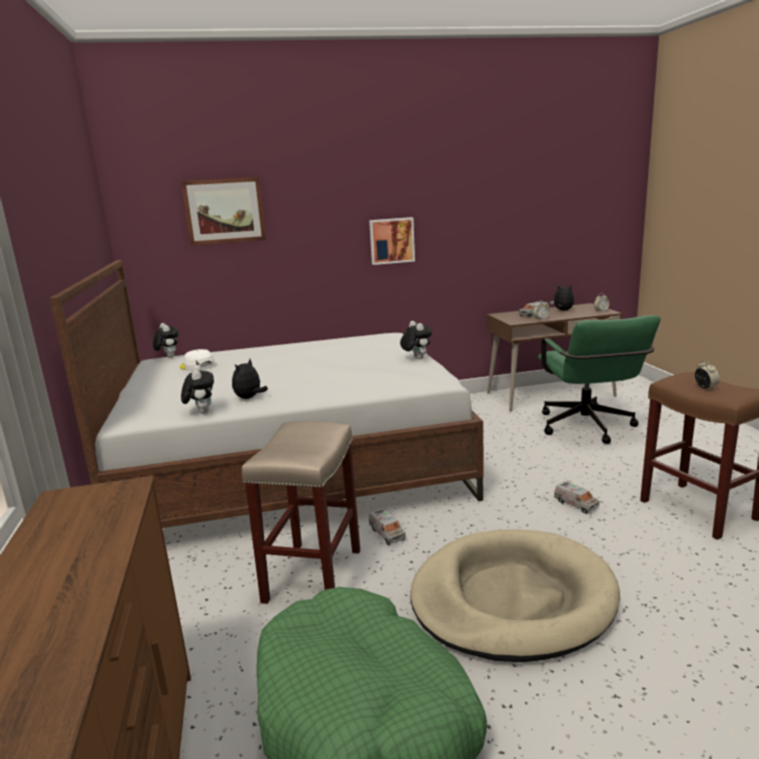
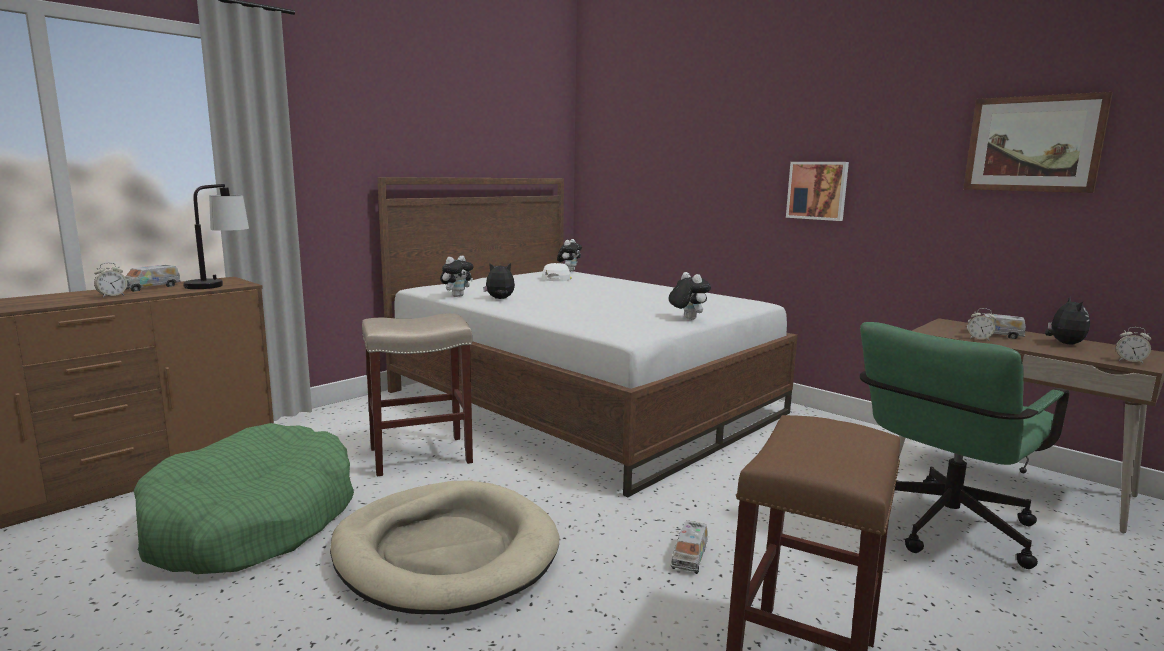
camera: 55 degrees right, 5 degrees down
(100, 501) = (219, 284): none -> table lamp
(224, 211) = (655, 141): picture -> picture (1033, 144)
(387, 533) = (511, 466): toy truck -> toy truck (150, 287)
(416, 358) = (687, 319): plush toy -> plush toy turned 60 degrees counterclockwise
(705, 387) = (809, 442): alarm clock -> alarm clock (112, 296)

